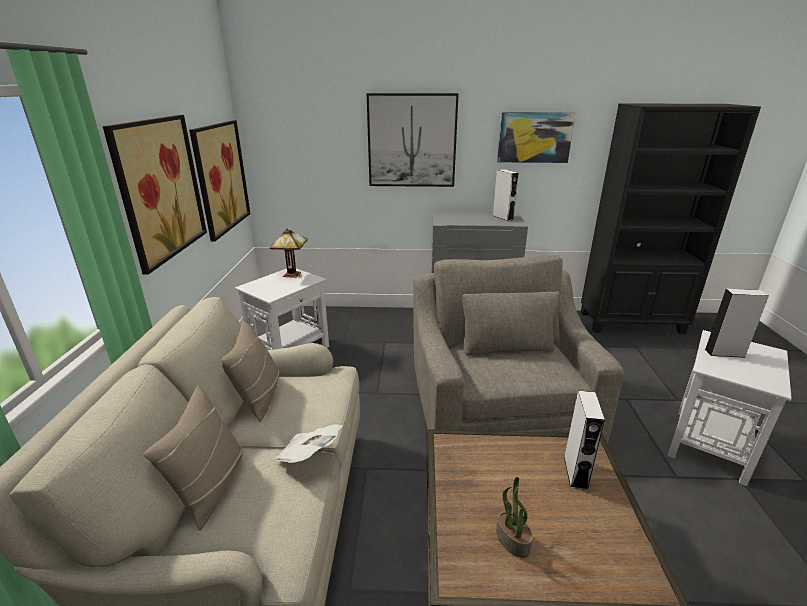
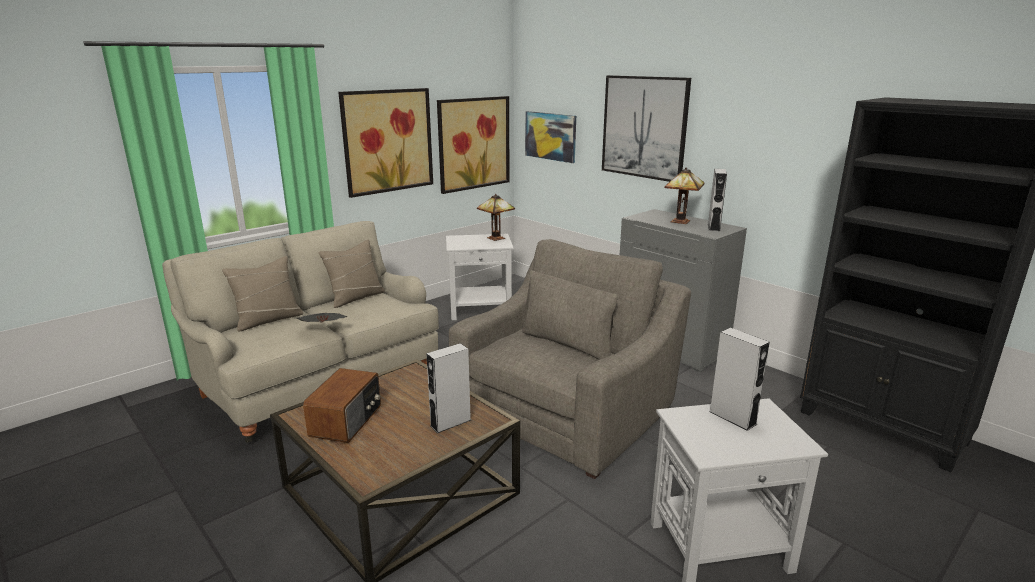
camera: 45 degrees right, 5 degrees down
(475, 218) = (682, 221): none -> table lamp
(511, 540) = (347, 421): potted plant -> radio
(534, 137) = (774, 135): picture -> picture (550, 136)

